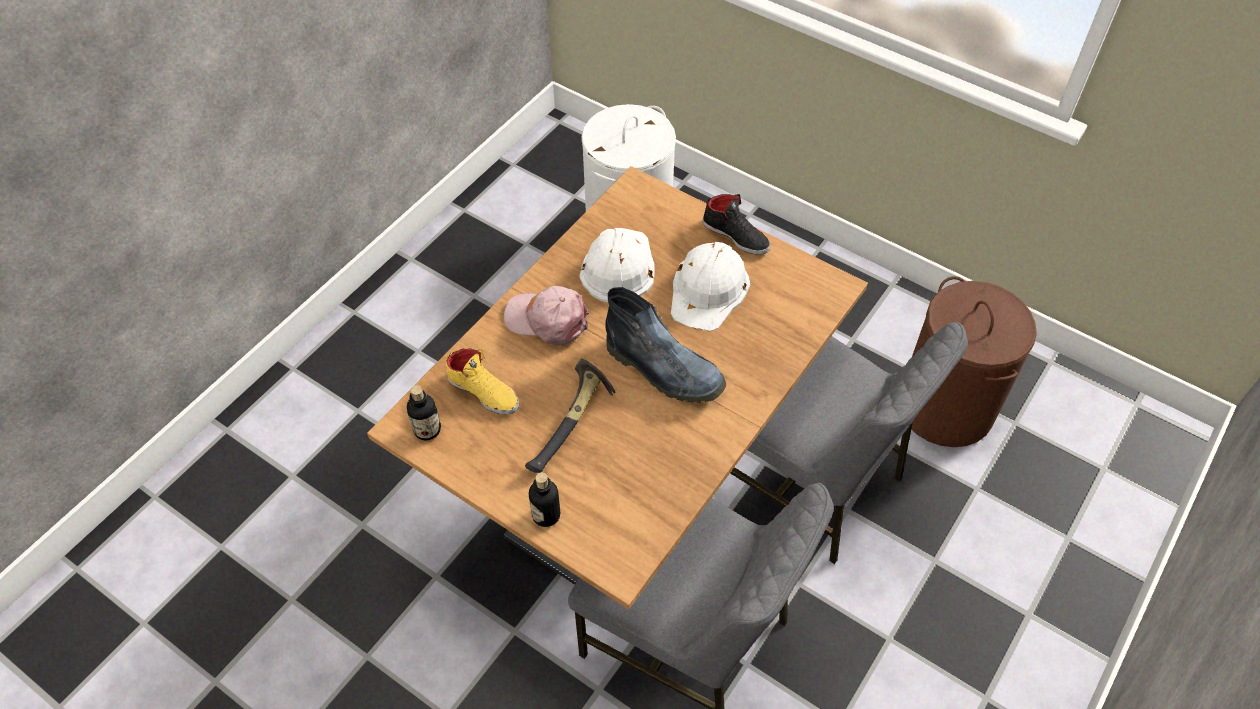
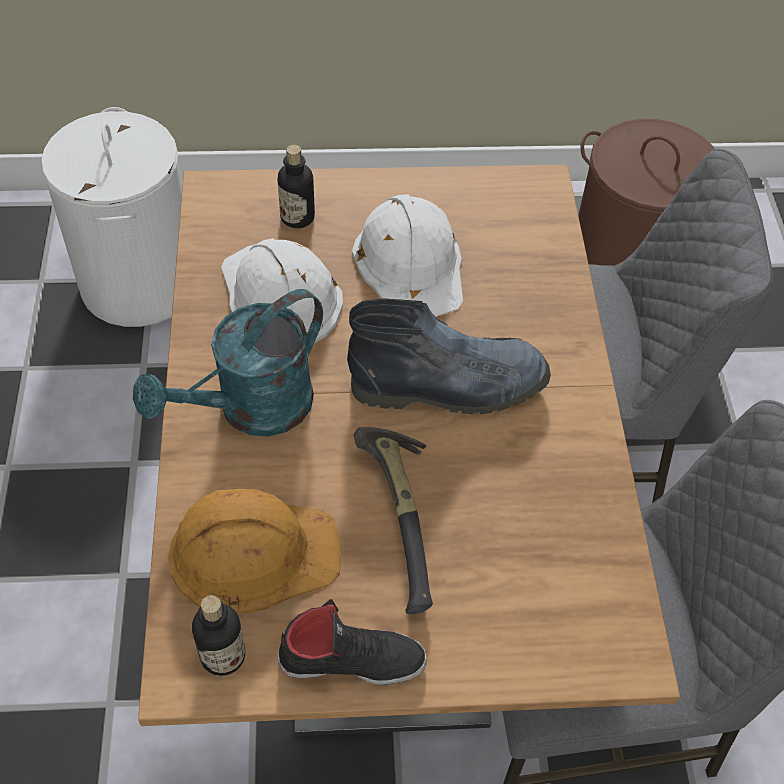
camera: 40 degrees left, 0 degrees up
(484, 391) = (253, 552): yellow shoe -> orange hard hat
(546, 515) = (481, 657): bottle -> bottle (297, 217)
(547, 319) = (251, 410): pink cap -> turquoise watering can
(736, 235) = (383, 186): black shoe -> black shoe (352, 659)

